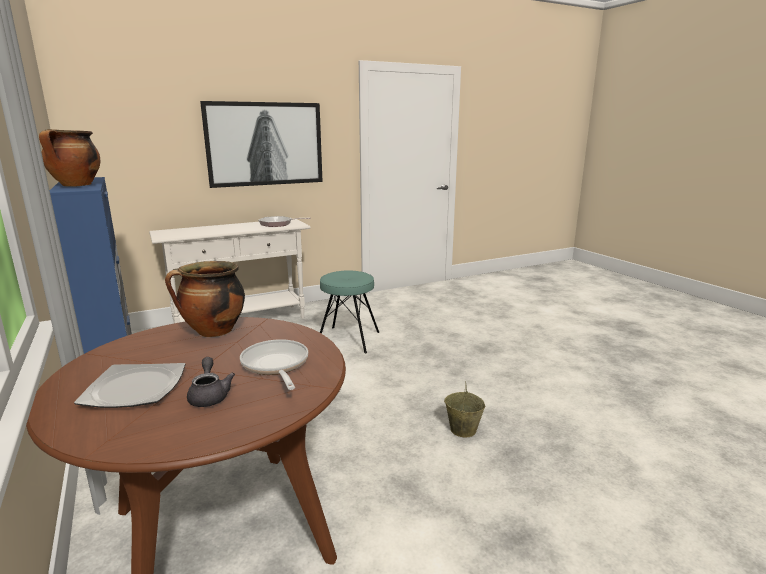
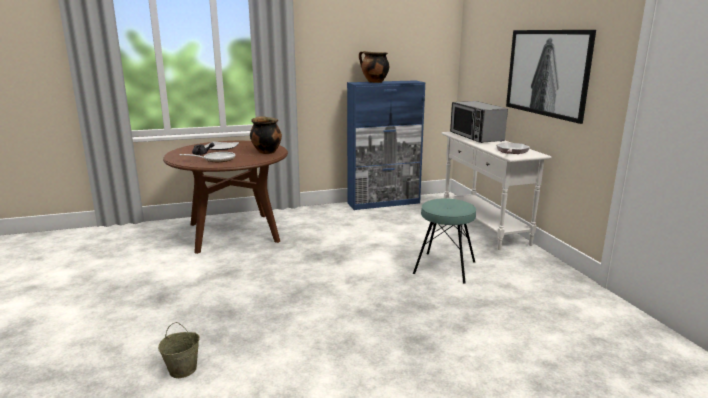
camera: 100 degrees right, 0 degrees up
(197, 230) = (476, 137): none -> microwave
(462, 429) = (269, 299): beige bucket -> beige bucket (183, 369)

